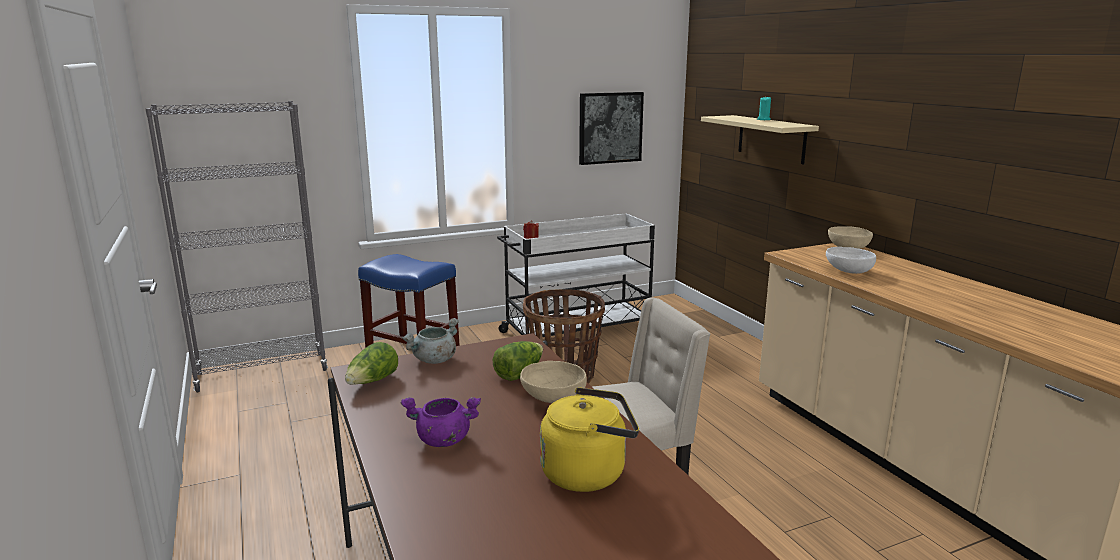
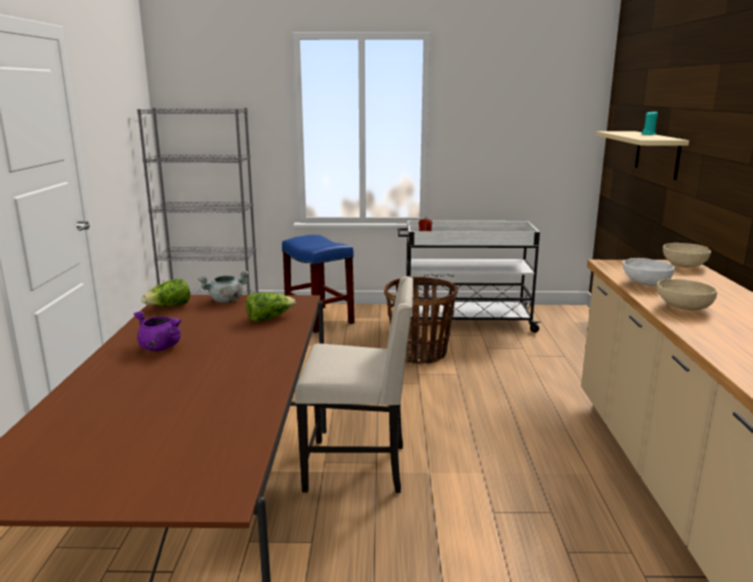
camera: 25 degrees right, 0 degrees up
(552, 398) = (266, 338): beige bowl -> beige bowl (682, 307)
(588, 473) = (219, 386): yellow kettle -> none
(610, 127) = (524, 141): picture -> none

